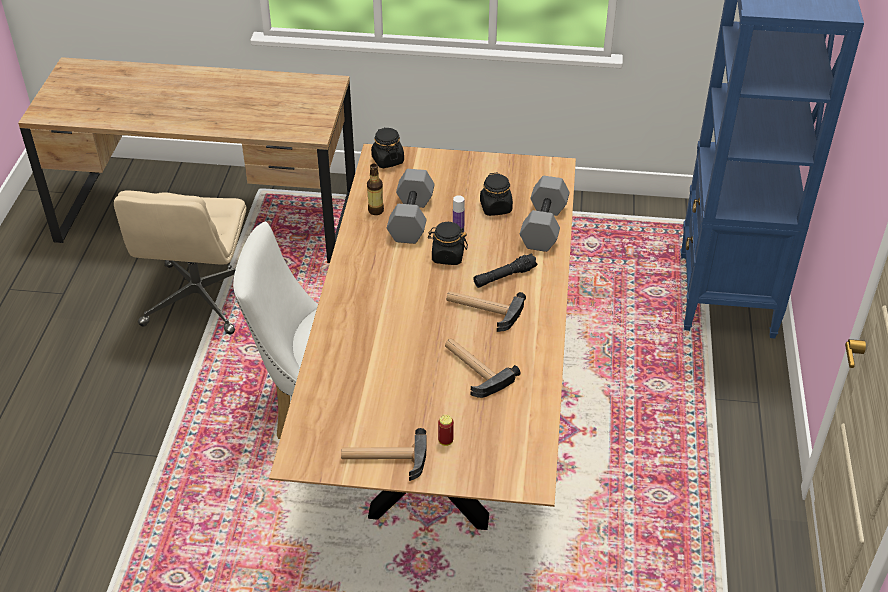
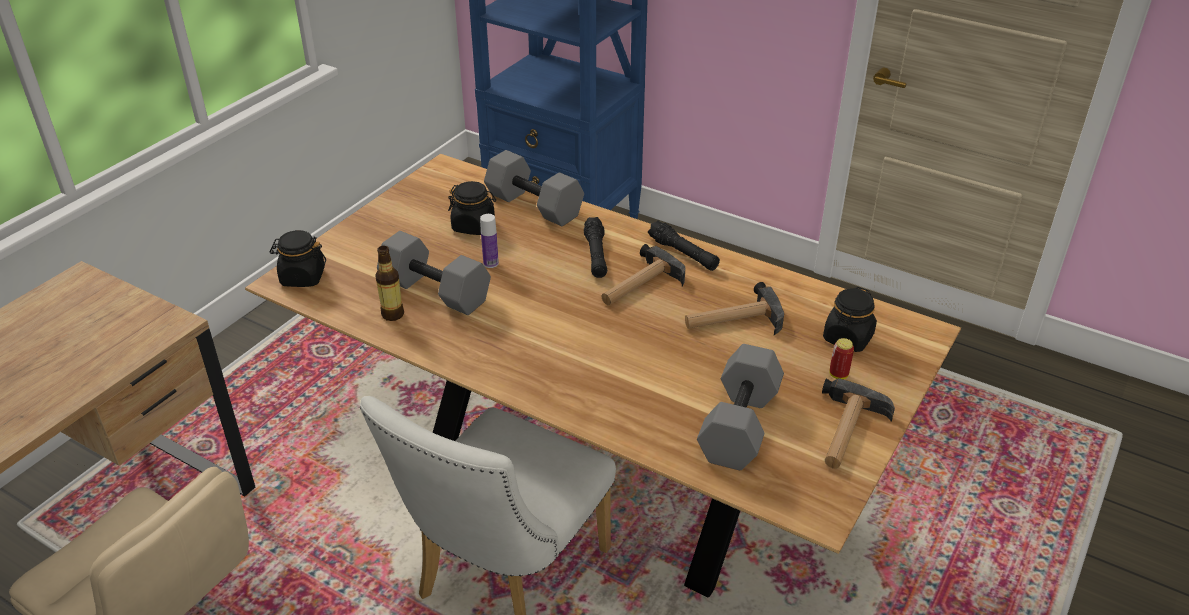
camera: 65 degrees left, 5 degrees down
(360, 402) = (741, 426): none -> grey dumbbell
(447, 256) = (528, 284): black jar -> black jar (848, 338)
(539, 320) = (683, 254): none -> black flashlight

